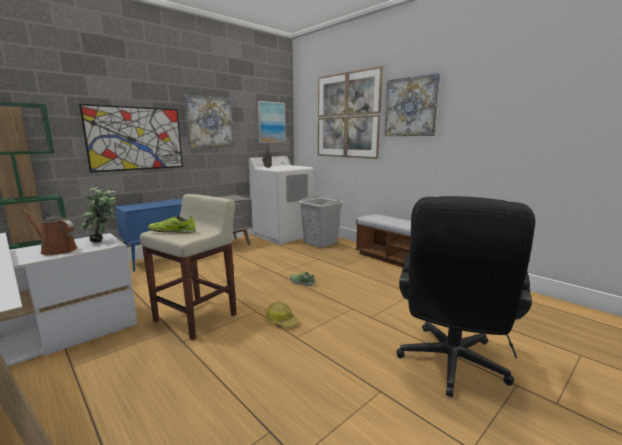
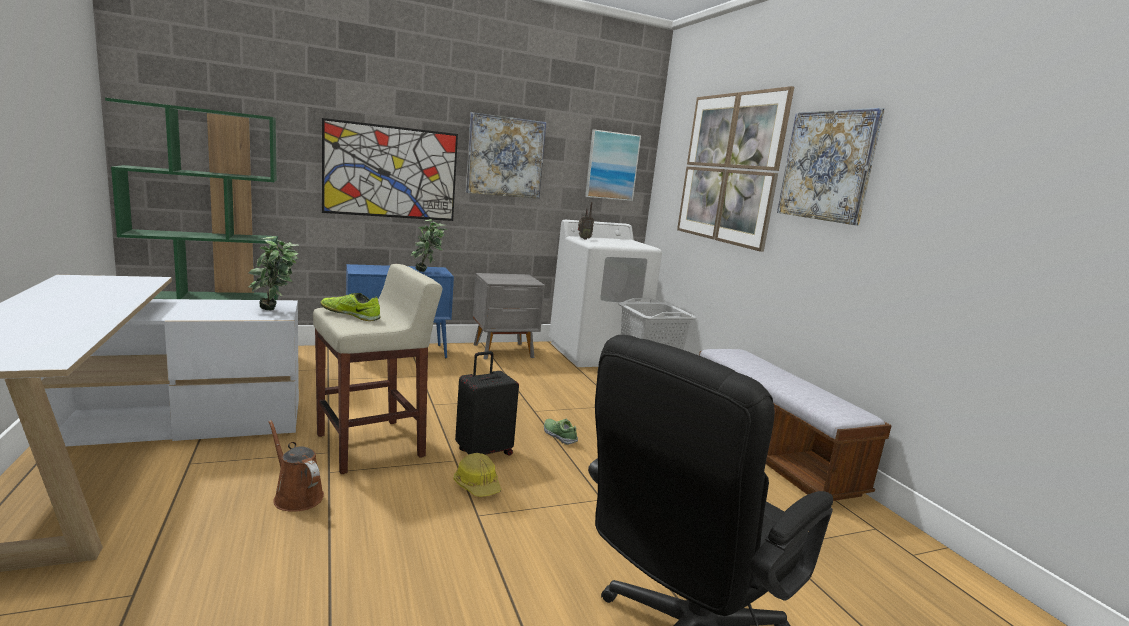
camera: 20 degrees right, 0 degrees up
(56, 250) = (215, 310): brown watering can -> brown watering can (296, 496)
(175, 202) = (427, 272): none -> potted plant
(268, 302) = (483, 452): none -> black suitcase

